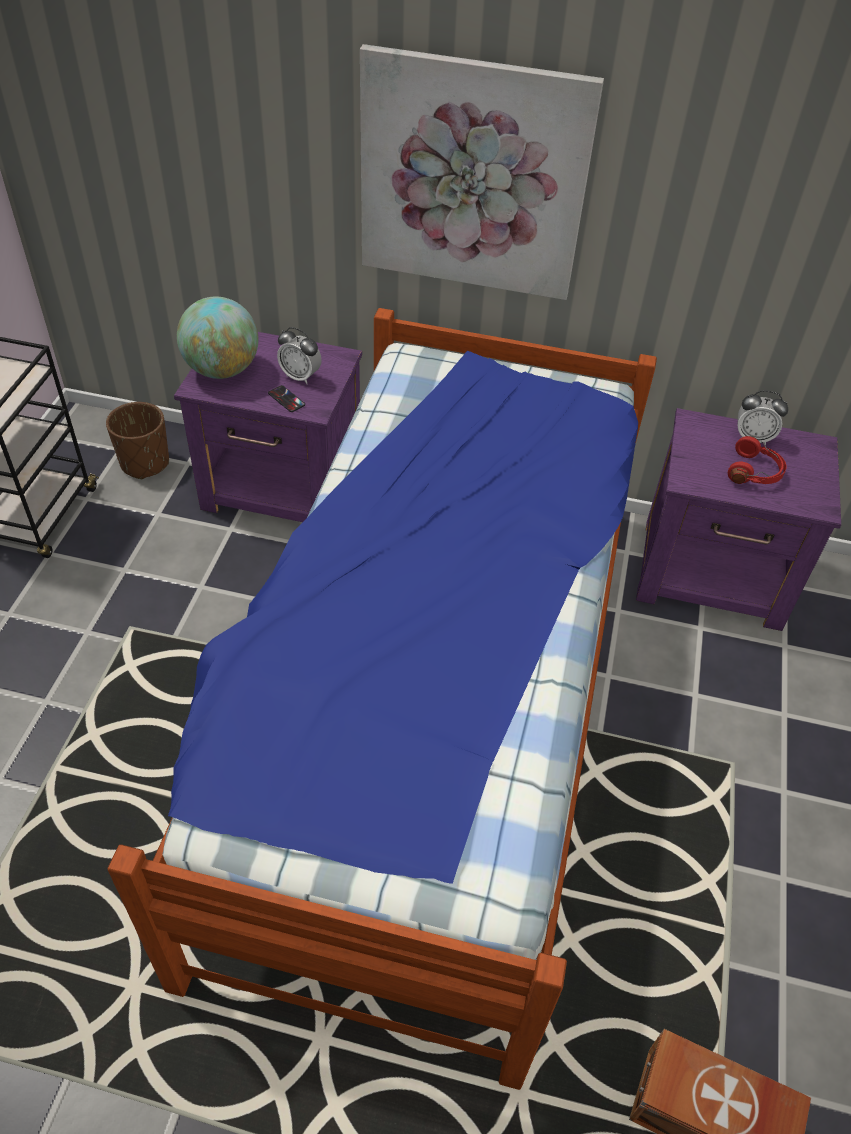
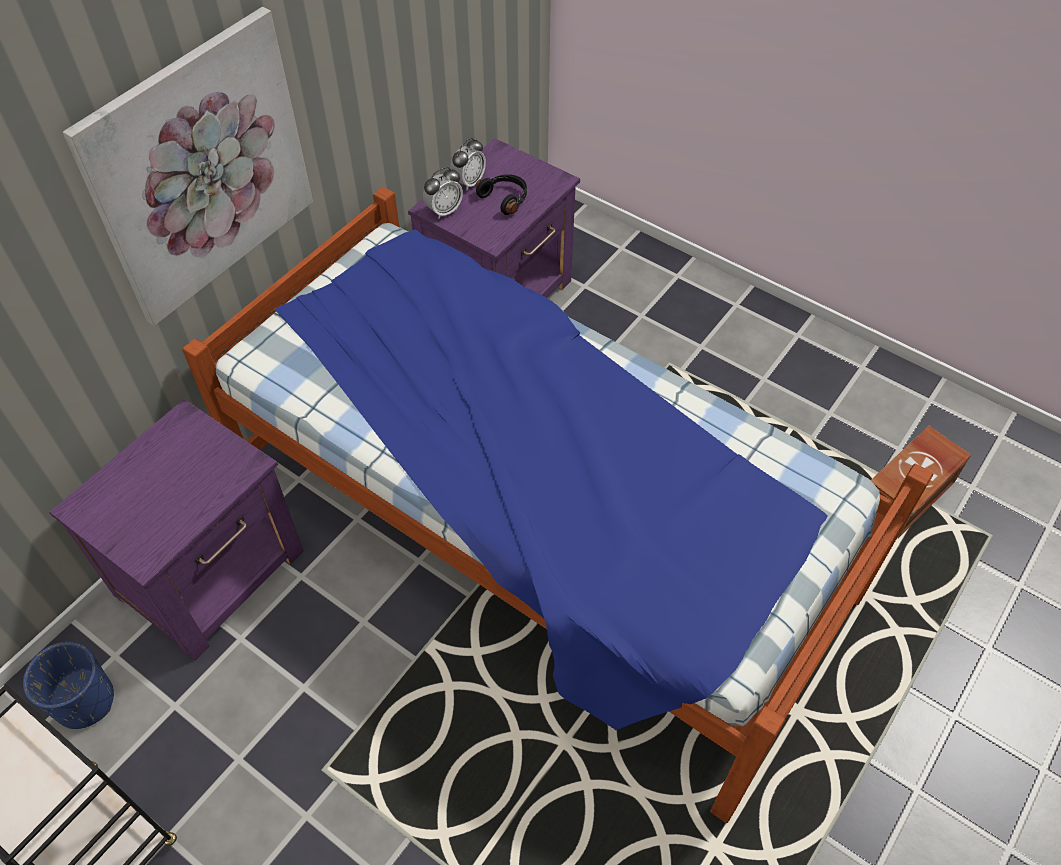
camera: 65 degrees left, 5 degrees up
(145, 463) = (85, 701): brown planter -> blue planter
(222, 370) = (132, 528): globe -> none
(286, 399) = (218, 483): phone -> none
(300, 376) = (190, 461): alarm clock -> alarm clock (444, 211)
(754, 472) = (505, 198): red headphones -> black headphones

